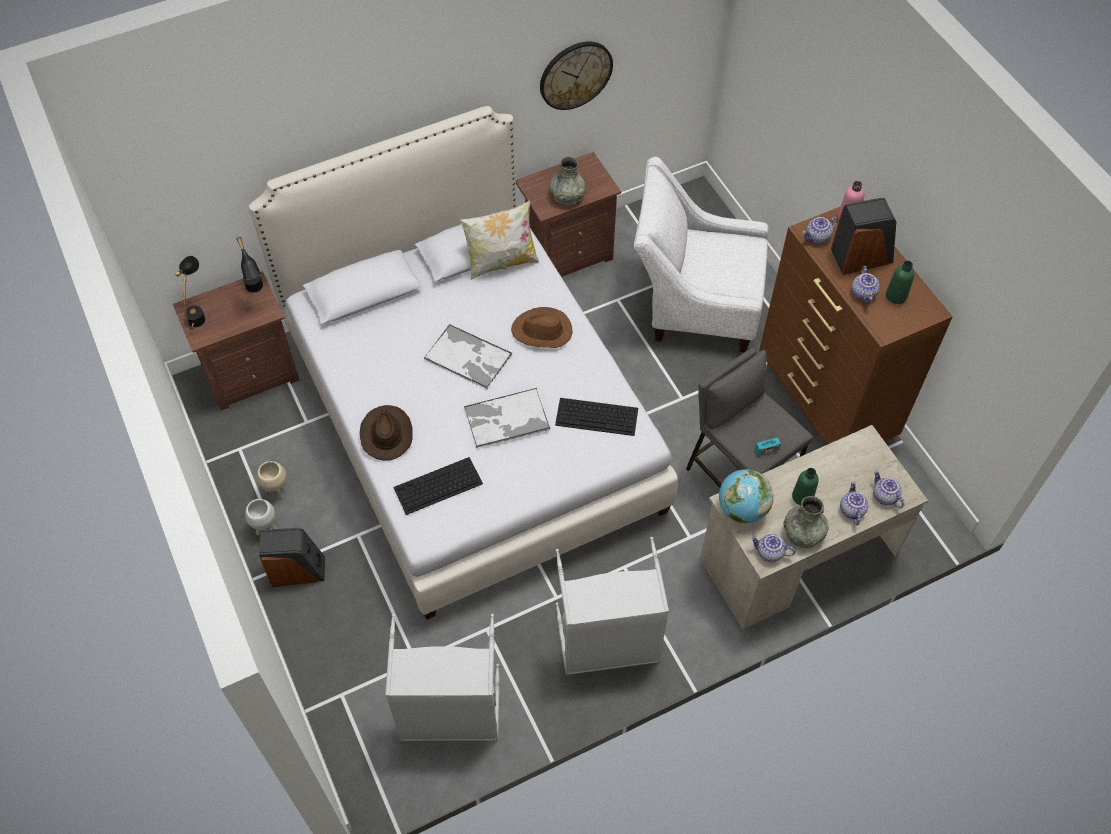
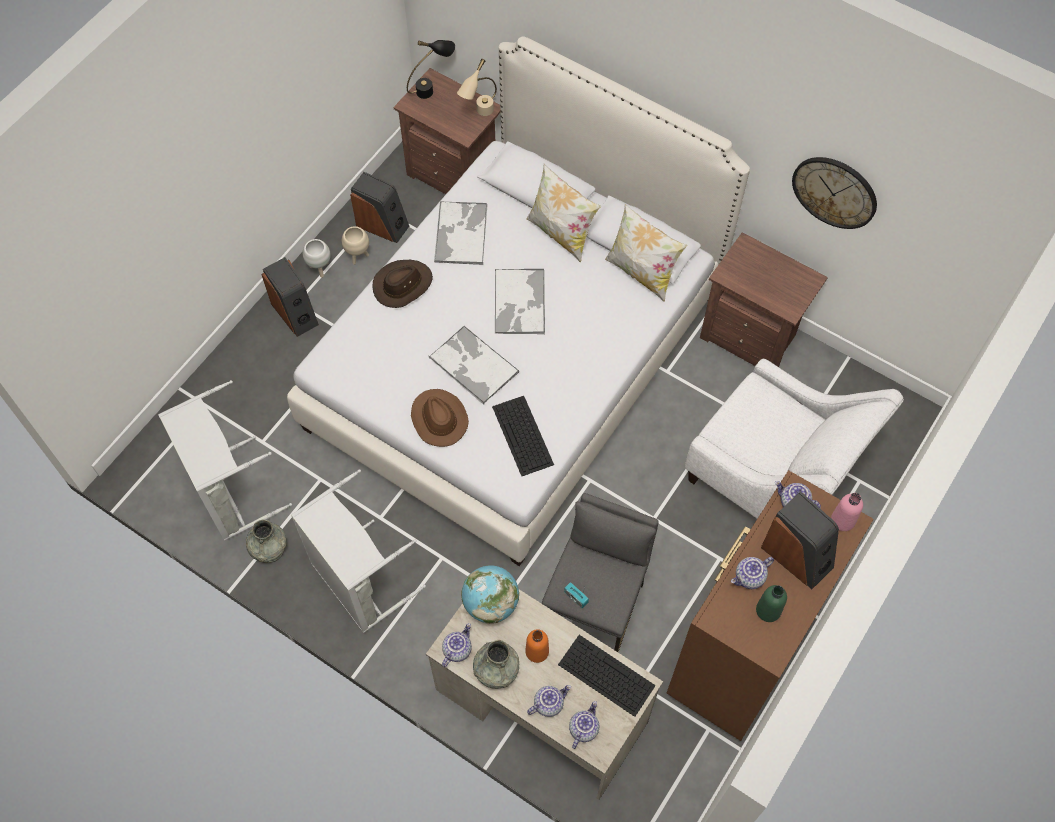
camera: 60 degrees right, 5 degrees up
(256, 292) = (479, 114): black table lamp -> beige table lamp
(258, 454) = (383, 225): none -> speaker
(366, 365) = (461, 233): none -> tray
(422, 296) = (561, 233): none -> pillow
(437, 486) = (373, 349): keyboard -> keyboard (605, 675)
(542, 331) = (587, 344): brown hat -> brown hat (438, 419)
(567, 196) = (755, 283): grey vase -> grey vase (268, 547)
(694, 304) = (772, 476): white armchair -> white armchair turned 150 degrees clockwise
(769, 553) = (456, 649): teapot -> teapot turned 45 degrees clockwise
(802, 496) = (537, 651): green bottle -> orange bottle

